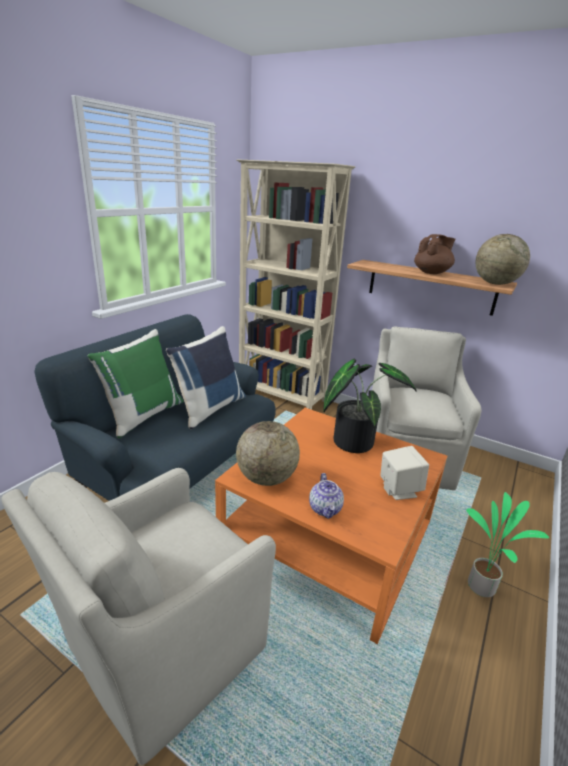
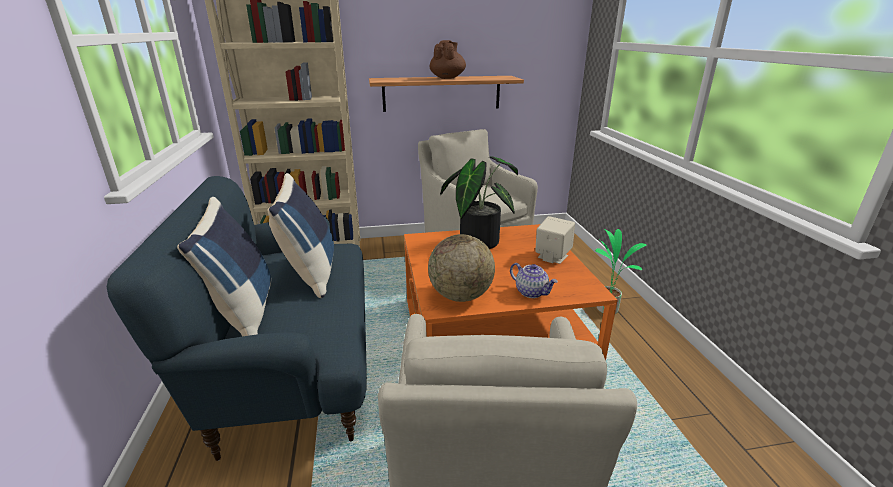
camera: 40 degrees left, 0 degrees up
(143, 415) = (243, 311): green pillow -> blue pillow
(495, 283) = (503, 77): globe -> none

